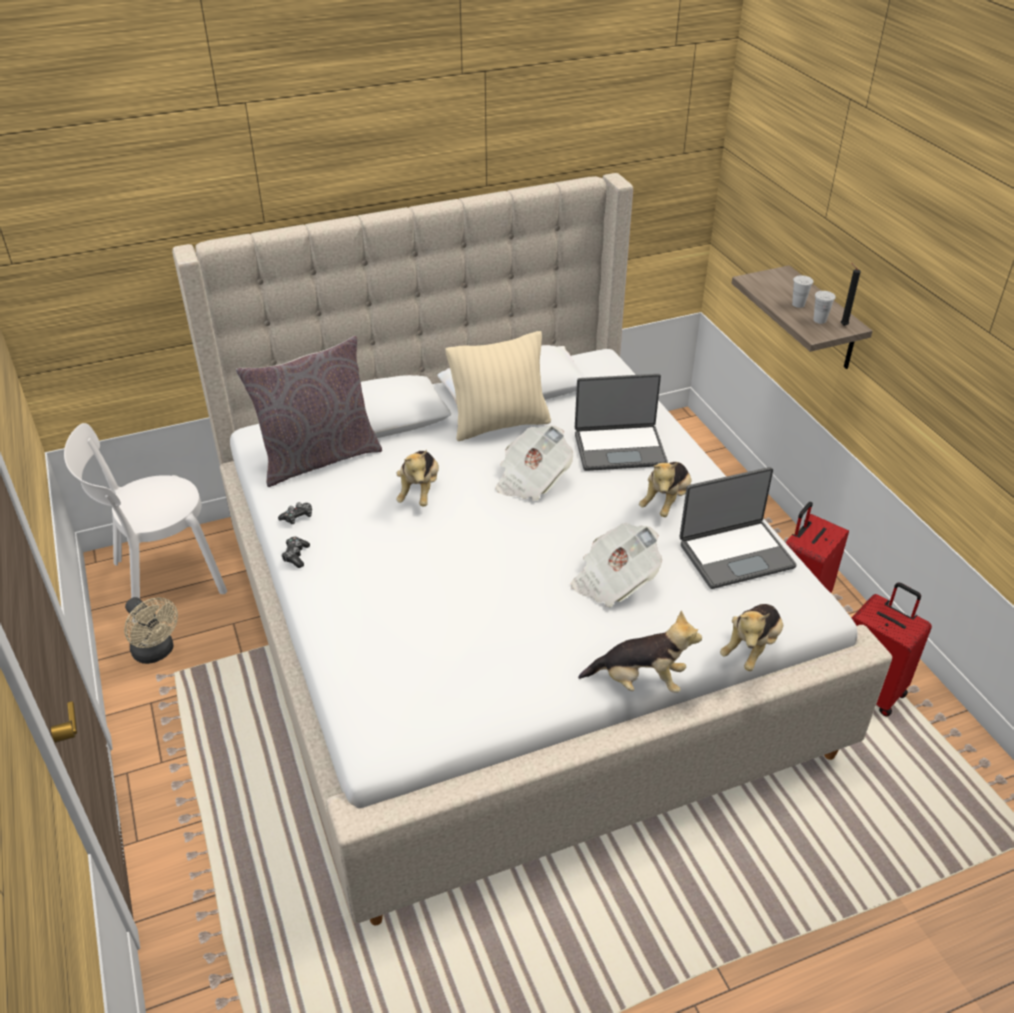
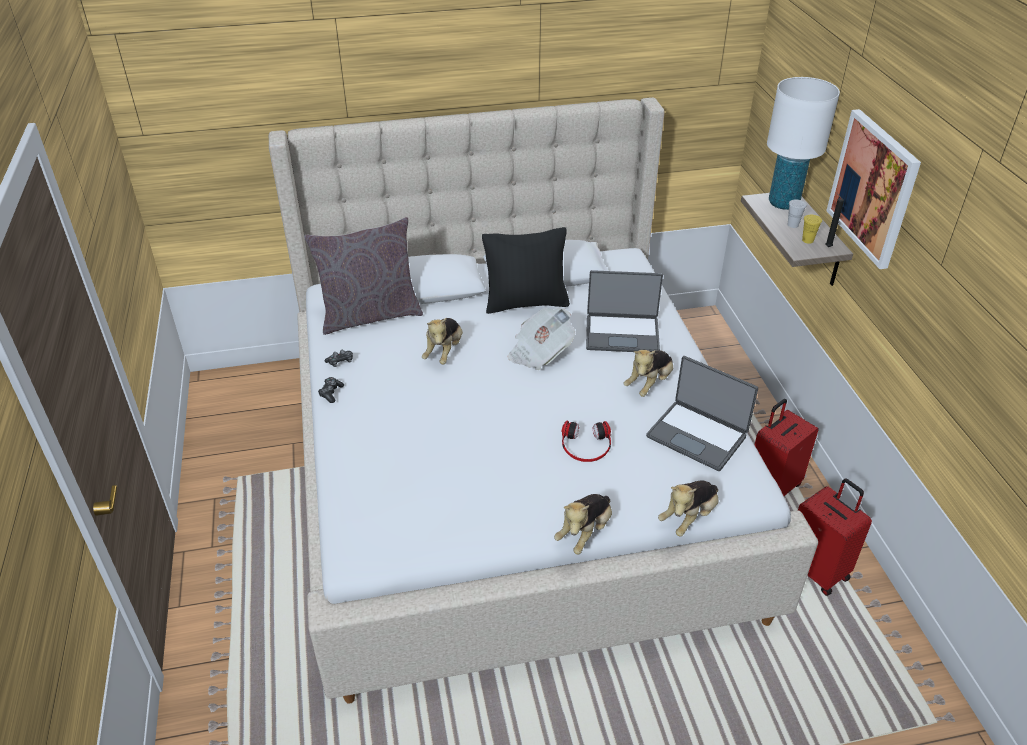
camera: 10 degrees right, 0 degrees up
(156, 652) = (228, 459): beige fan -> none
(163, 579) = (246, 400): white chair -> none
(500, 424) = (526, 303): beige pillow -> black pillow
(614, 581) = (586, 445): newspaper -> headphones
(640, 681) = (585, 532): plush toy -> plush toy turned 105 degrees clockwise
(735, 554) = (697, 435): laptop -> laptop turned 45 degrees clockwise
(780, 281) = (783, 203): none -> white table lamp
(819, 320) = (807, 240): white cup -> yellow cup
(894, 254) = (873, 188): none -> picture

